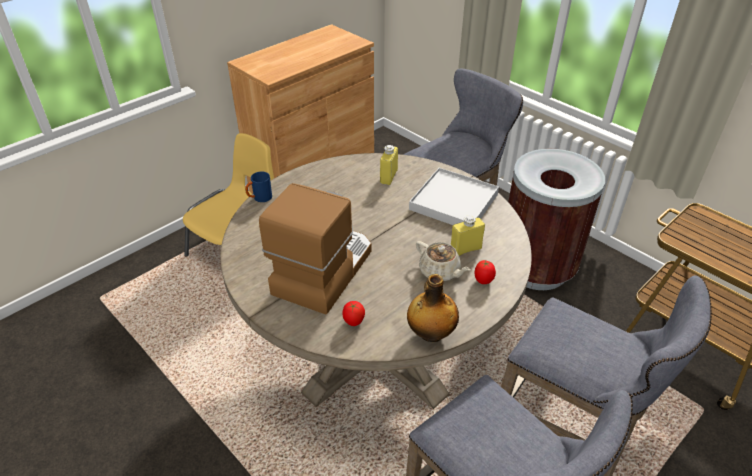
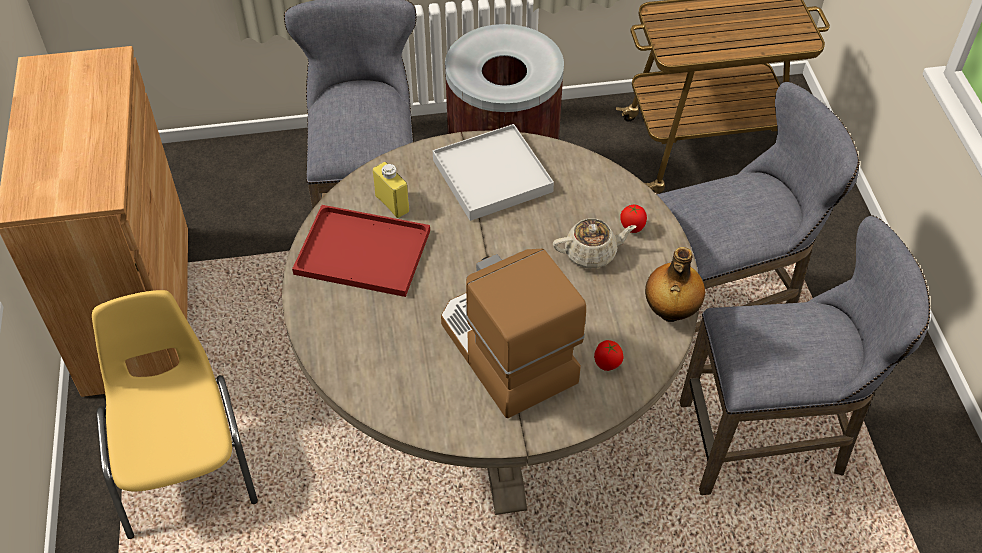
camera: 55 degrees left, 10 degrees up
(259, 198) = (314, 349): blue mug -> none
(344, 184) = (365, 251): none -> red tray
(465, 249) = (575, 213): yellow bottle -> none

